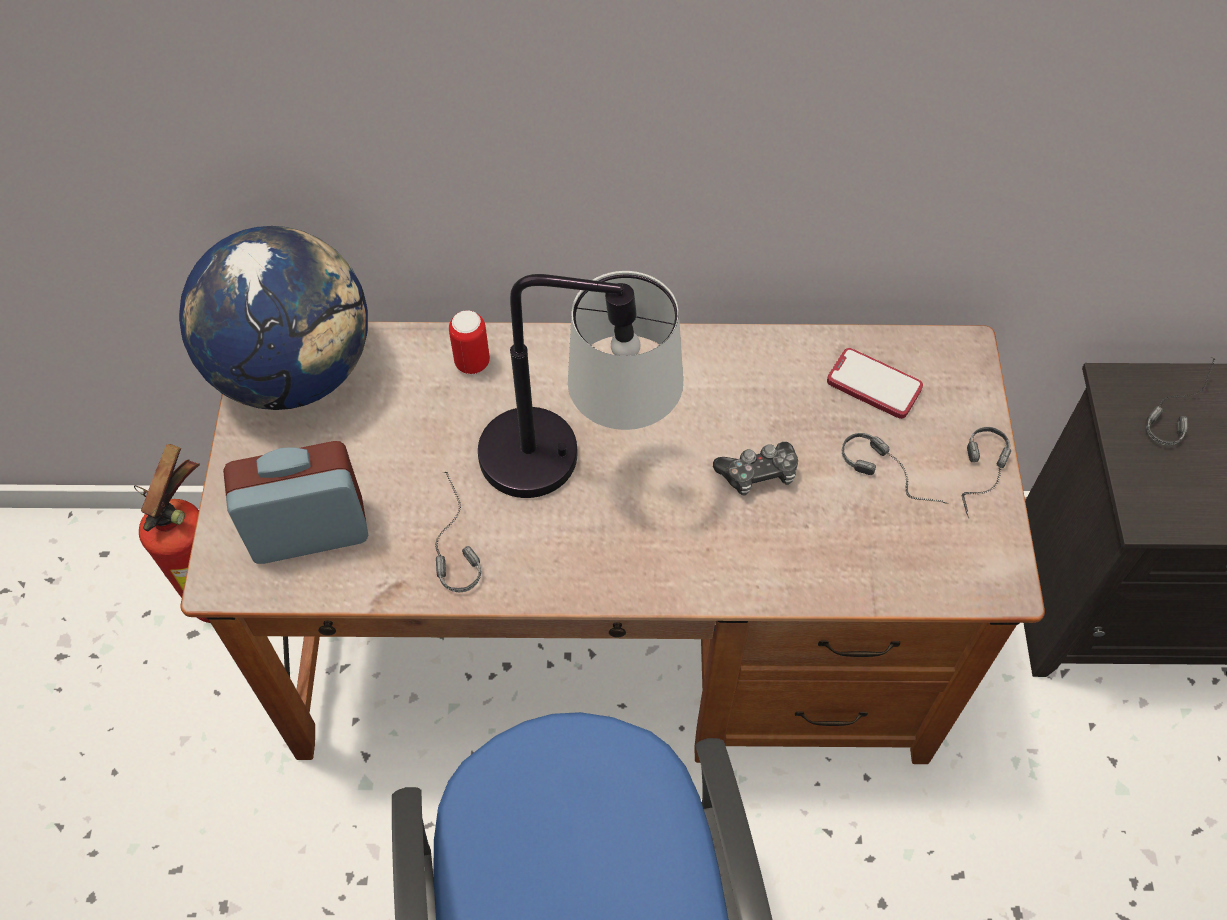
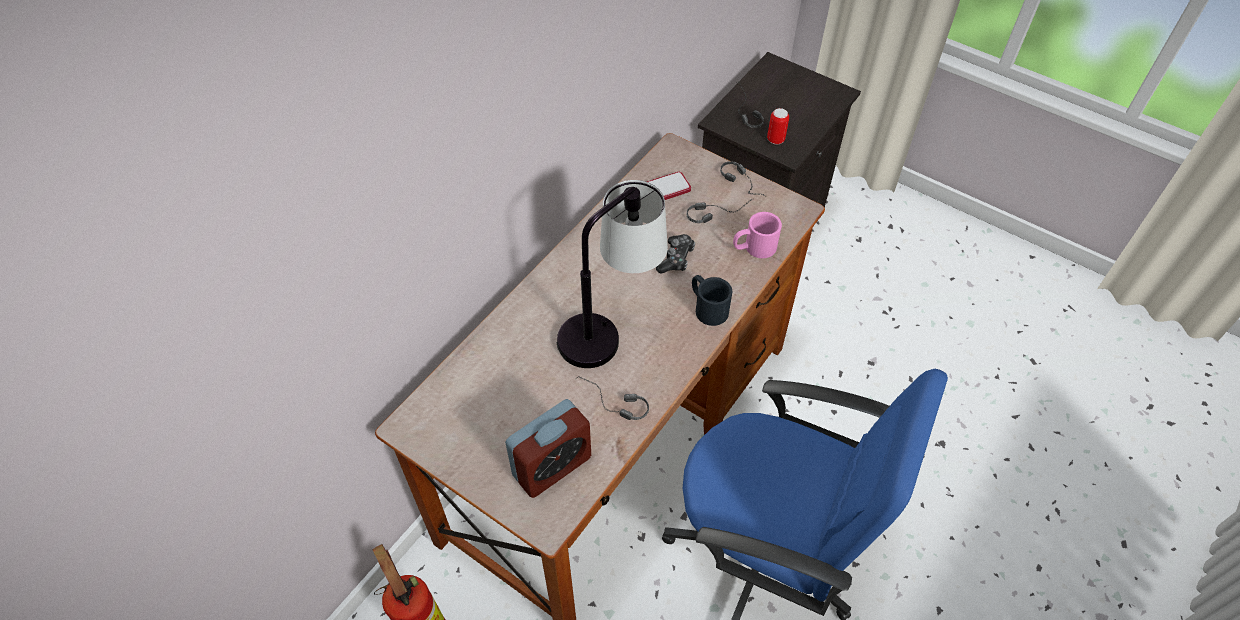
camera: 55 degrees left, 5 degrees down
(295, 371) = (437, 420): globe -> none
(309, 532) = (552, 466): alarm clock -> alarm clock turned 150 degrees counterclockwise
(472, 363) = (508, 335): can -> can (775, 139)
(703, 563) = (707, 307): none -> black mug
(867, 562) = (754, 248): none -> pink mug

